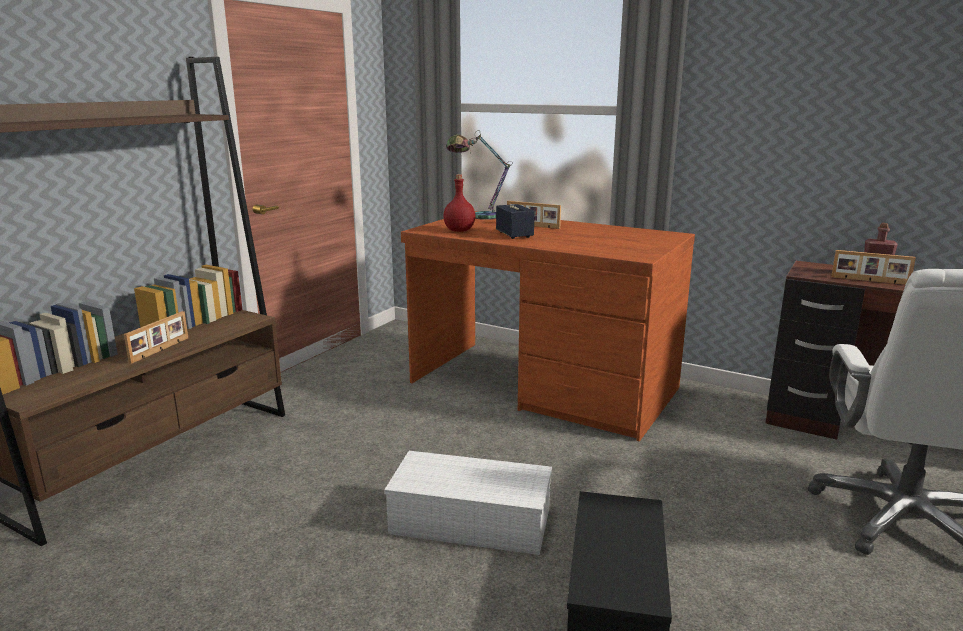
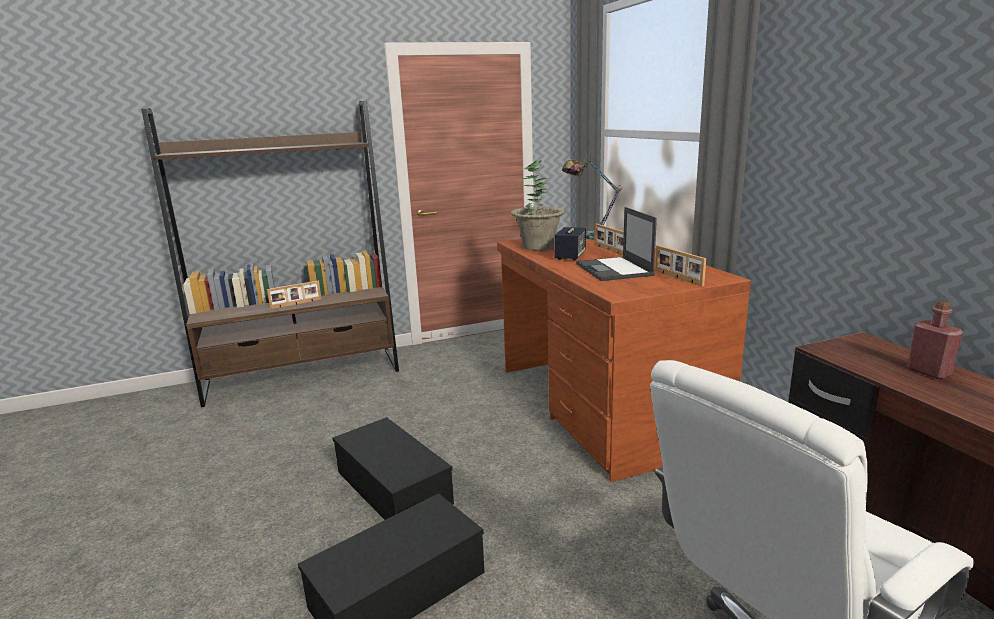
camera: 40 degrees right, 0 degrees up
(459, 231) = (538, 246): red bottle -> potted plant
(473, 520) = (395, 487): white storage box -> black storage box
(583, 240) = (614, 270): none -> laptop
(869, 281) = (898, 376): picture frame -> picture frame (677, 278)

